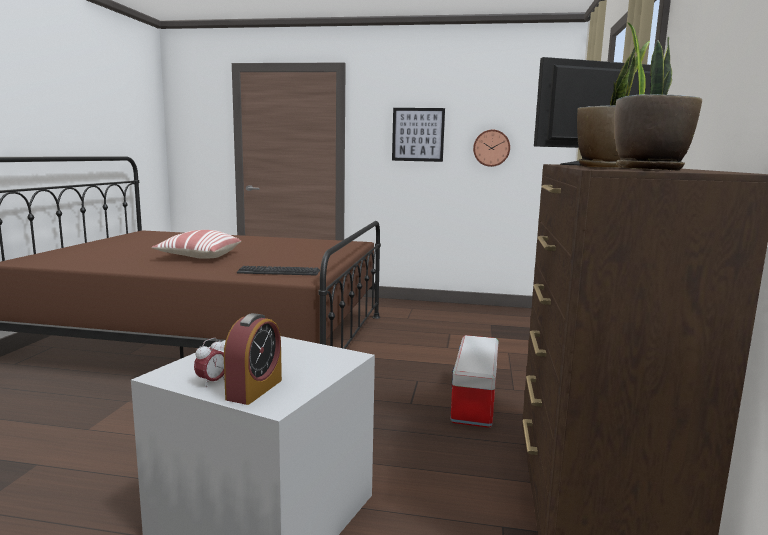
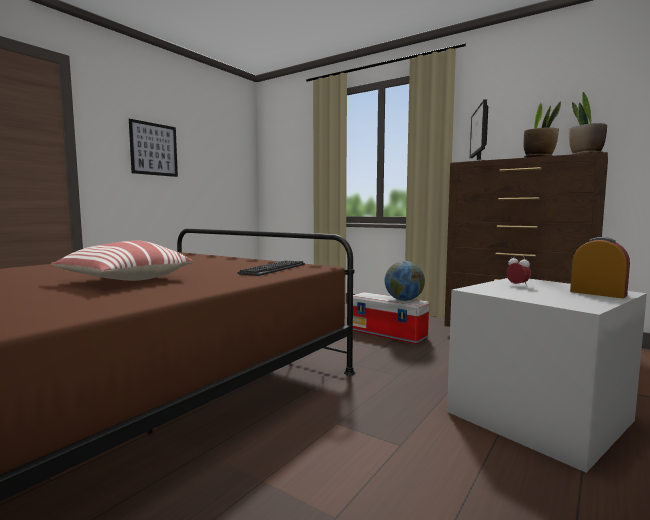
camera: 65 degrees left, 5 degrees down
(212, 382) = (590, 299): alarm clock -> alarm clock (517, 285)
(476, 361) = (404, 300): none -> globe
(491, 148) = (211, 167): wall clock -> none

